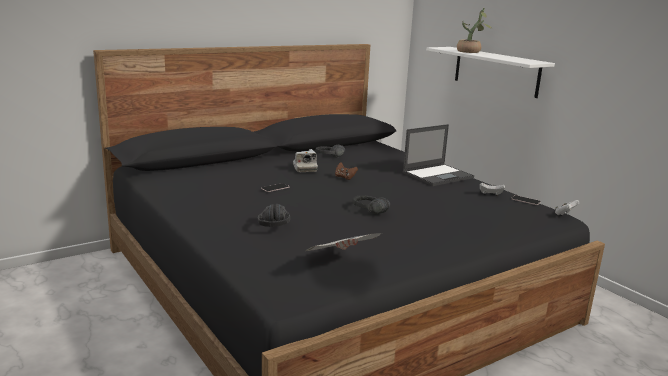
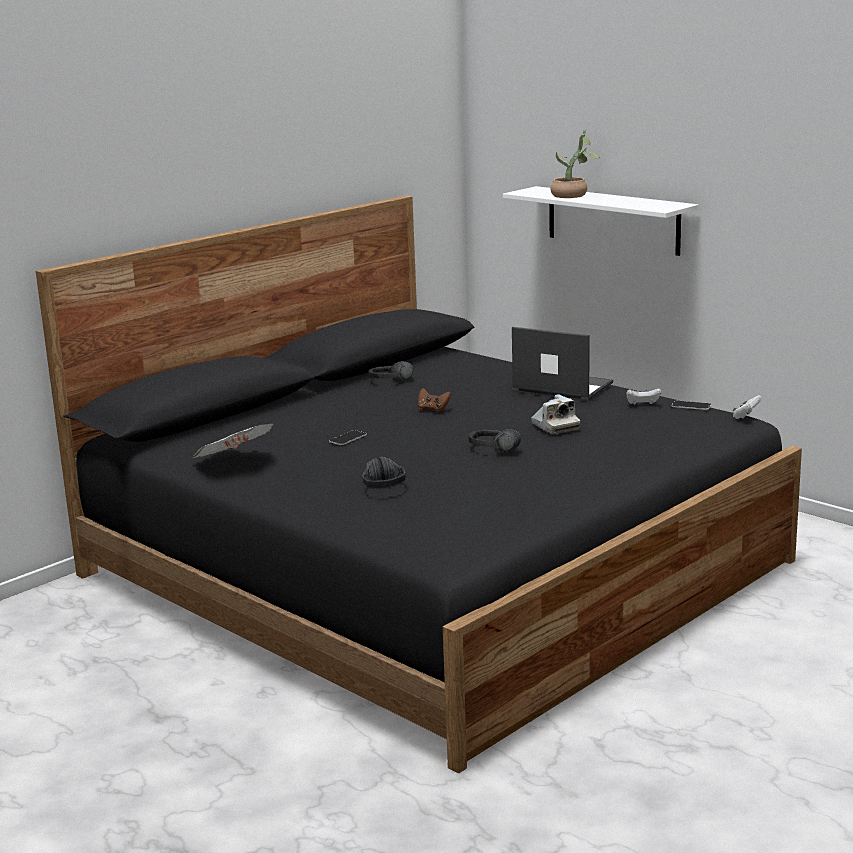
camera: 10 degrees left, 0 degrees up
(304, 168) = (367, 405): camera -> camera (555, 427)
(341, 261) = (497, 513): newspaper -> newspaper (234, 462)
(438, 175) = (561, 387): laptop -> laptop turned 105 degrees counterclockwise

